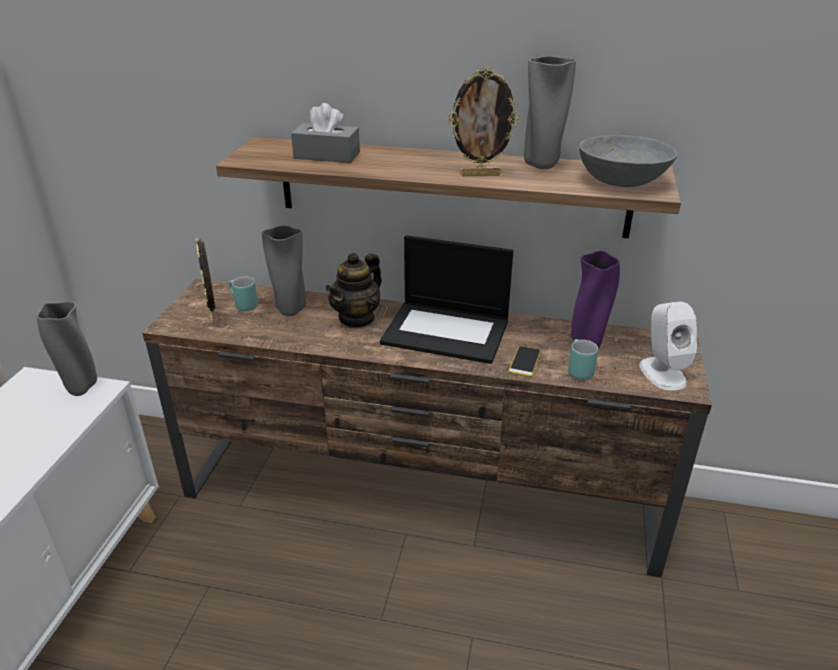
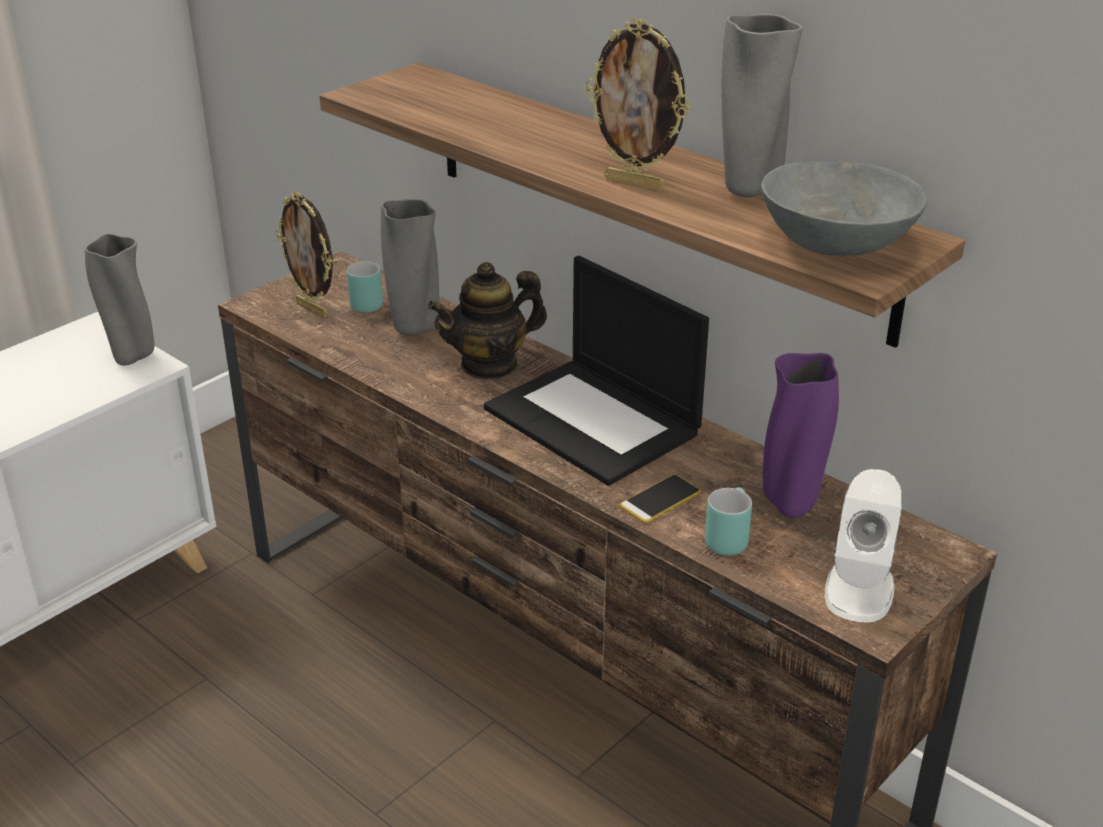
camera: 30 degrees right, 0 degrees up
(213, 318) = (313, 310): picture frame -> picture frame turned 60 degrees counterclockwise
(327, 155) = (470, 109): grey tissue box -> none

